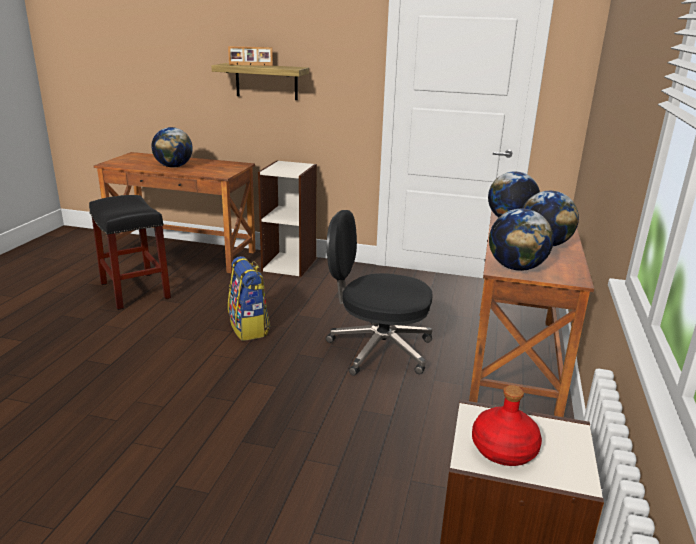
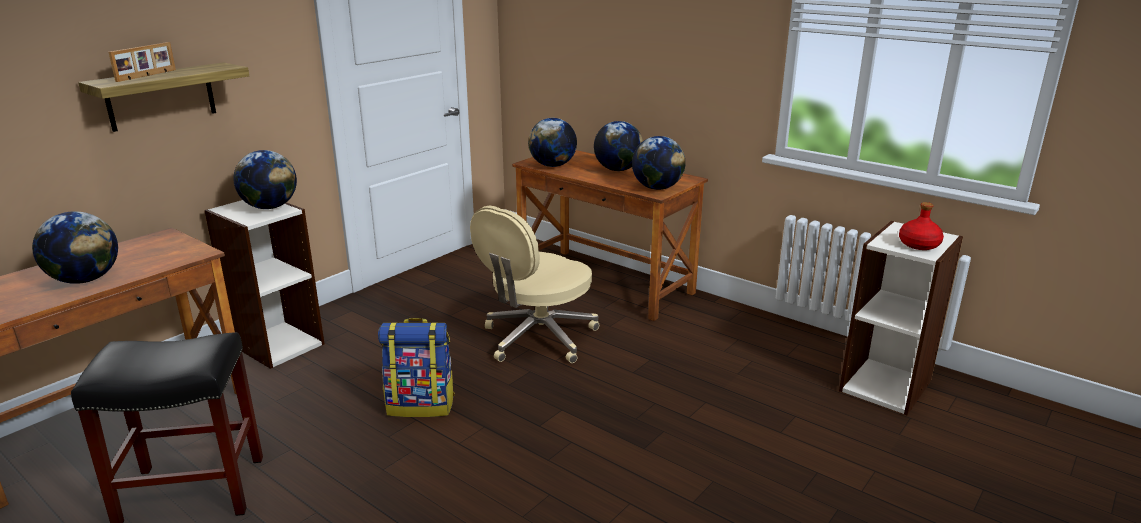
camera: 65 degrees left, 0 degrees up
(294, 169) = (270, 207): none -> globe
(378, 349) = (538, 338): black office chair -> beige office chair

